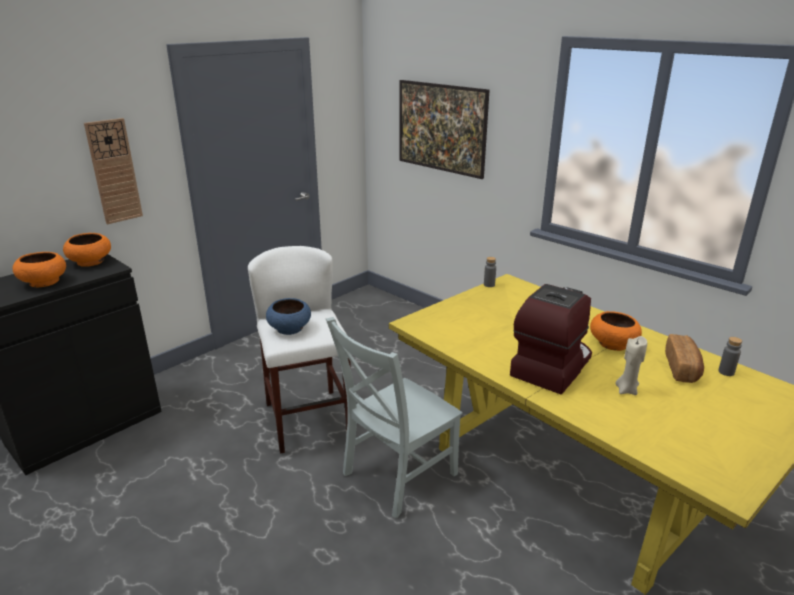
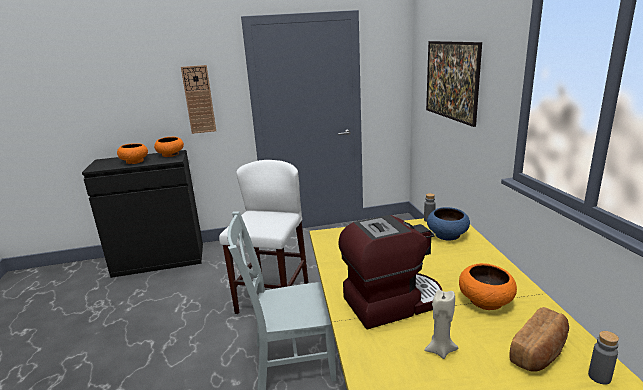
camera: 35 degrees right, 5 degrees down
(290, 328) = (250, 220): blue bowl -> blue bowl (447, 235)

